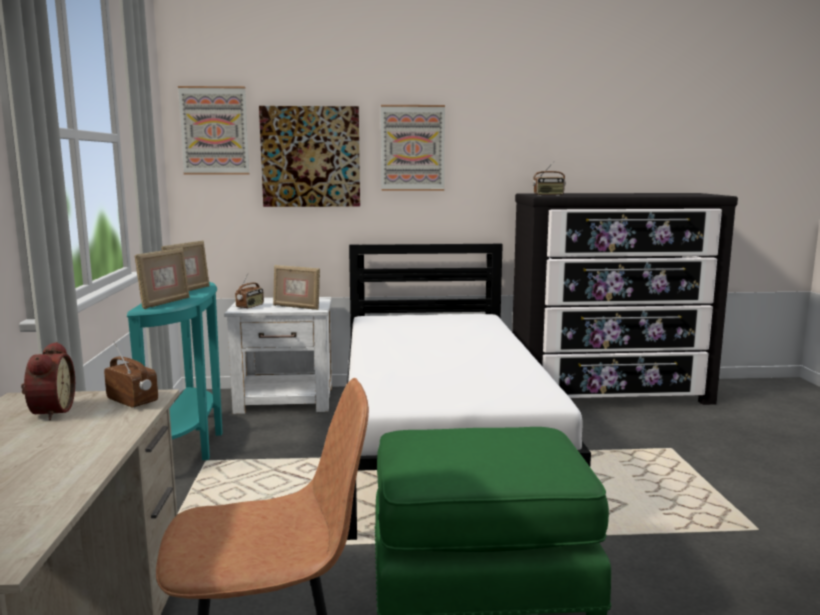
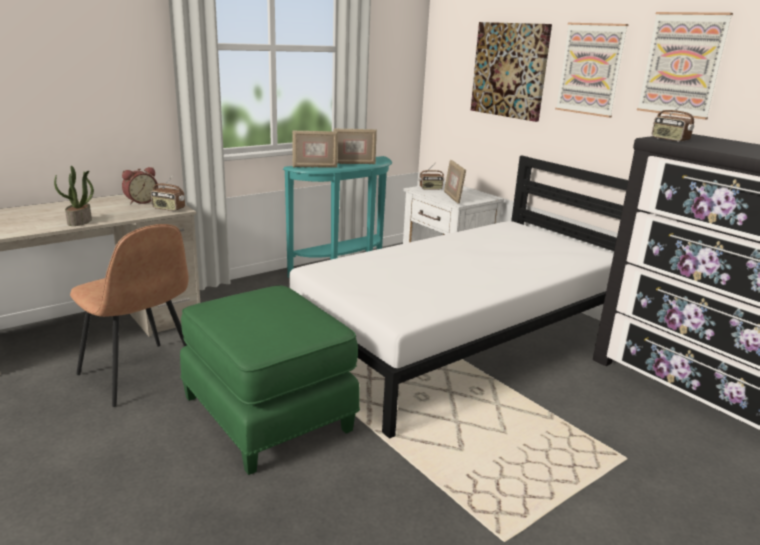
camera: 55 degrees right, 10 degrees up
(77, 464) = (80, 221): none -> potted plant
(133, 401) = (168, 209): radio -> radio turned 105 degrees clockwise
(214, 131) = (453, 42): picture -> picture (682, 65)

